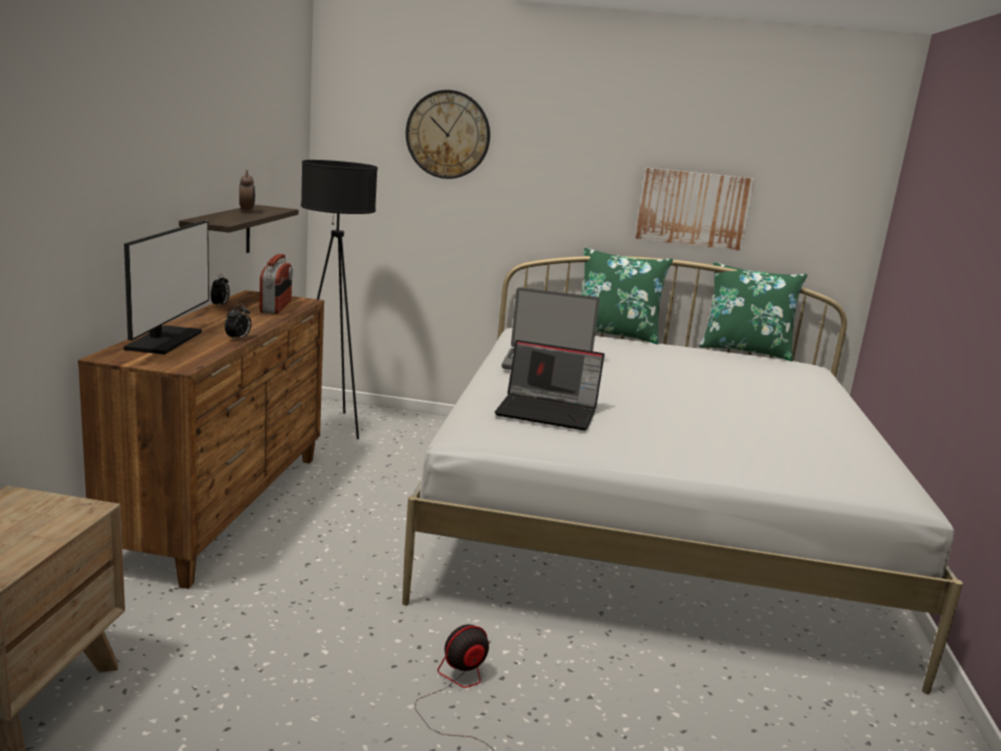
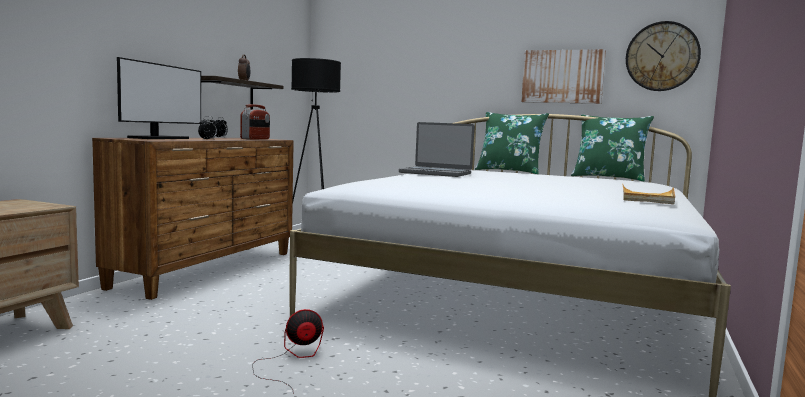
camera: 15 degrees right, 10 degrees down
(448, 134) = (393, 44): wall clock -> wall clock (662, 56)
(548, 412) = (408, 181): laptop -> none
(847, 442) = (647, 197): none -> beige tray

